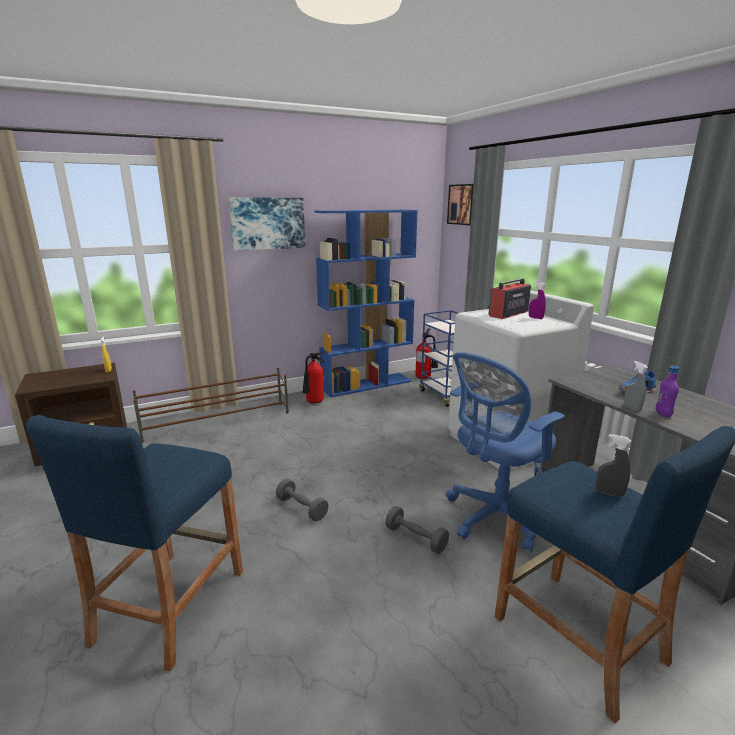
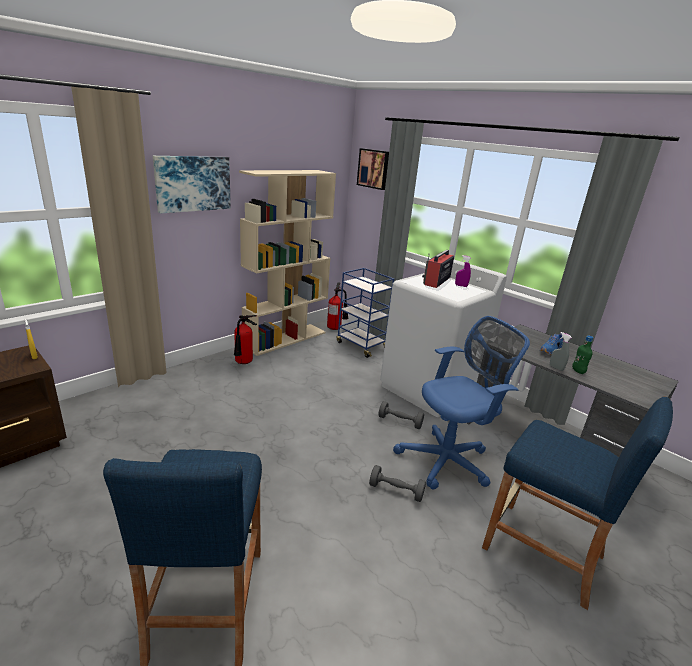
camera: 20 degrees left, 5 degrees up
(218, 421) = (151, 393): brown shoe rack -> none
(302, 508) = (285, 478): grey dumbbell -> grey dumbbell (400, 421)
(367, 384) = (285, 339): blue bookcase -> beige bookcase
(495, 517) = (448, 460): blue office chair -> blue office chair turned 150 degrees counterclockwise
(609, 493) = (577, 447): grey spray bottle -> none
(663, 414) = (578, 371): purple bottle -> green bottle

